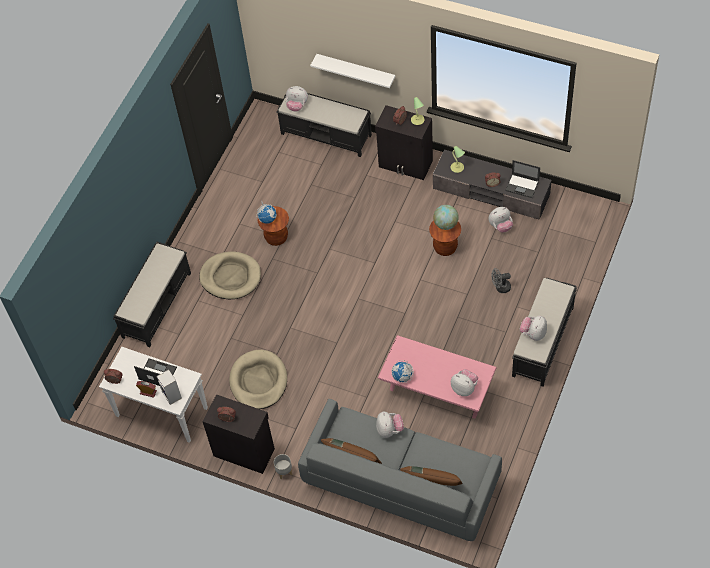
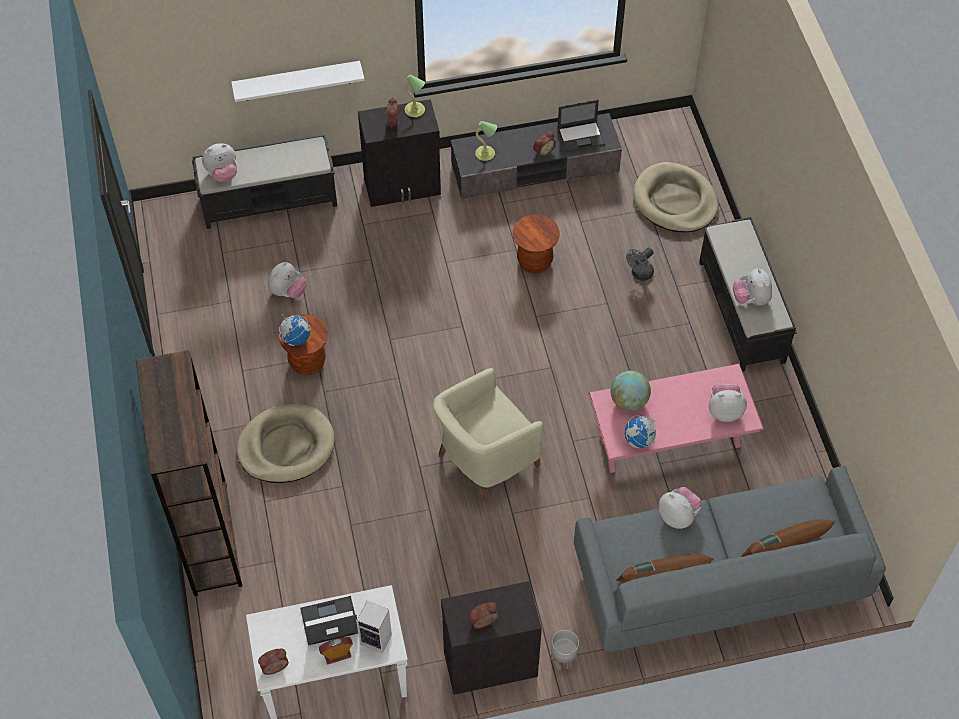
camera: 40 degrees left, 0 degrees up
(157, 304) = (210, 539): black bench -> brown bookcase
(258, 381) = (434, 559): beige dog bed -> beige dog bed (675, 201)
(327, 344) = (485, 460): none -> beige armchair
(445, 224) = (532, 226): globe -> globe (629, 401)
(500, 226) = (579, 202): plush toy -> plush toy (288, 292)

